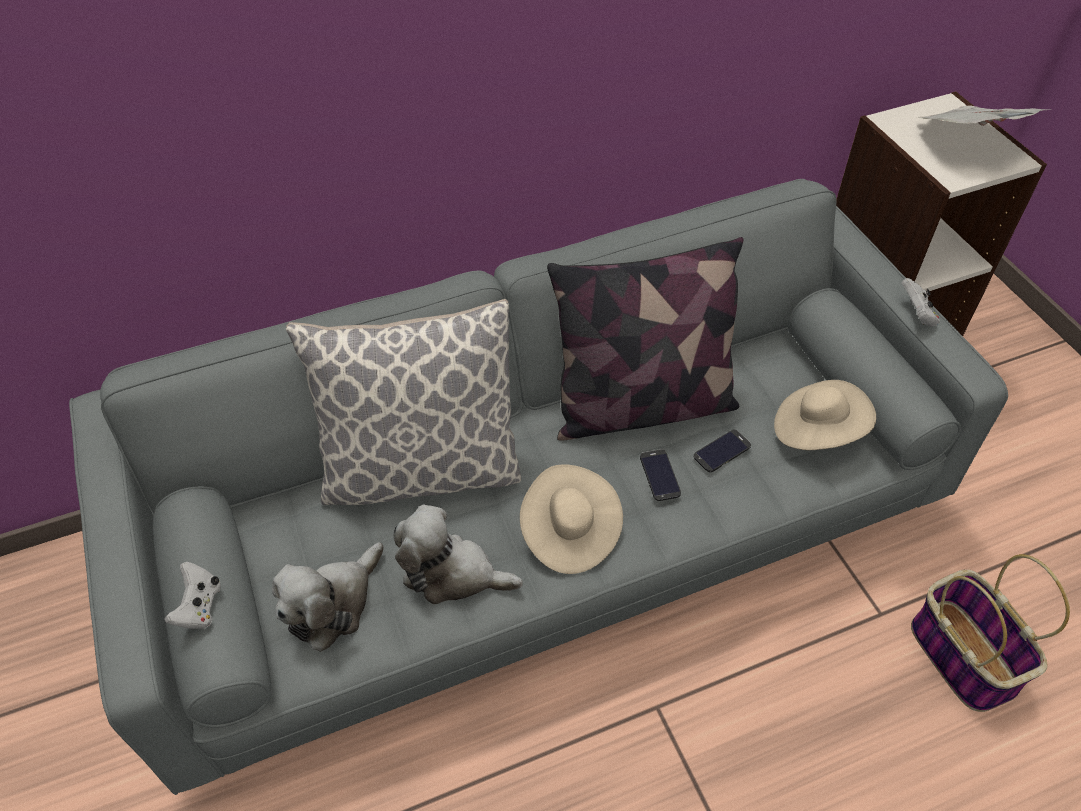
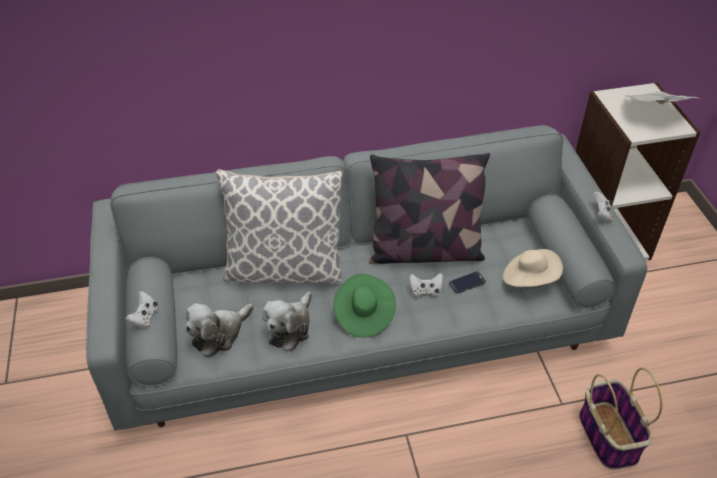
camera: 10 degrees right, 5 degrees down
(452, 573) = (290, 327): plush toy -> plush toy turned 90 degrees counterclockwise
(569, 532) = (363, 315): beige hat -> green hat
(660, 475) = (425, 291): phone -> white game controller

